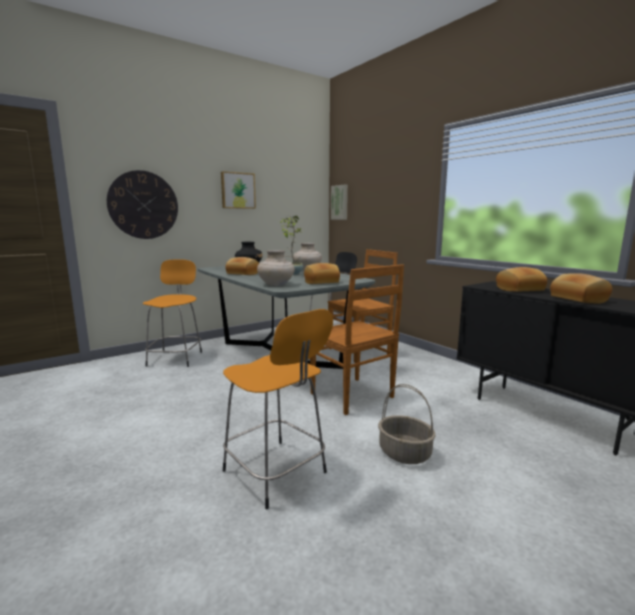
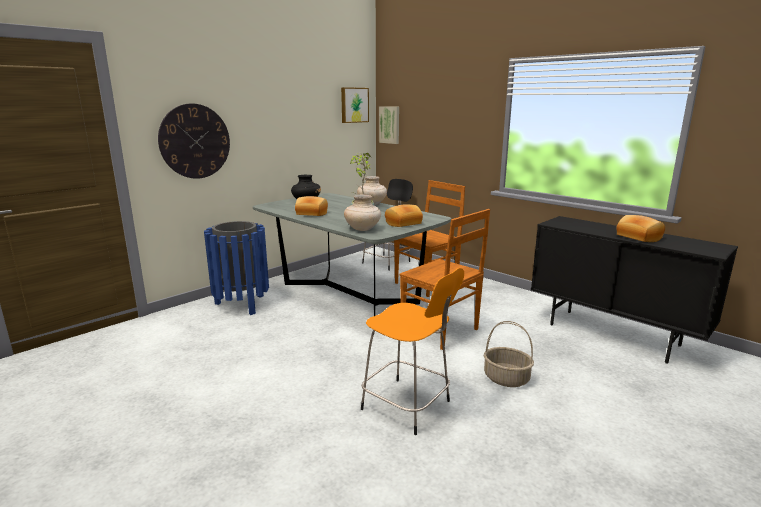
camera: 10 degrees left, 5 degrees up
(176, 358) = (242, 305): orange stool -> blue trash can
(237, 190) = (287, 118): picture -> picture (354, 105)
(519, 289) = (587, 226): bread -> none

